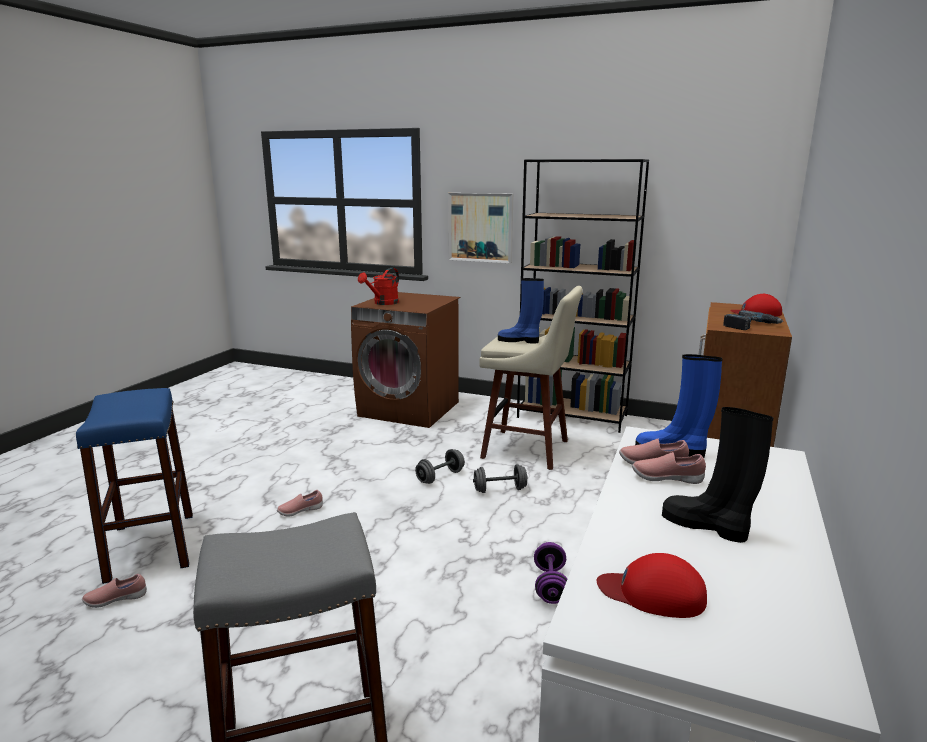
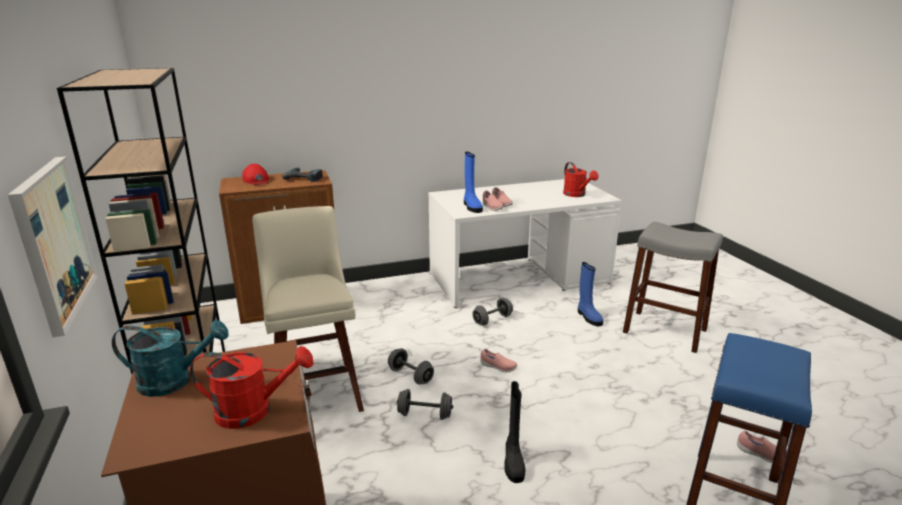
camera: 130 degrees left, 5 degrees up
(300, 511) = (575, 455): pink shoe -> pink shoe (498, 367)
(432, 299) = (175, 381): none -> turquoise watering can
(519, 341) = (309, 286): blue boot -> blue boot (588, 317)
(550, 585) = (492, 320): purple dumbbell -> grey dumbbell
(652, 593) = (577, 195): red cap -> red watering can
(706, 526) = (526, 195): black boot -> black boot (513, 462)

